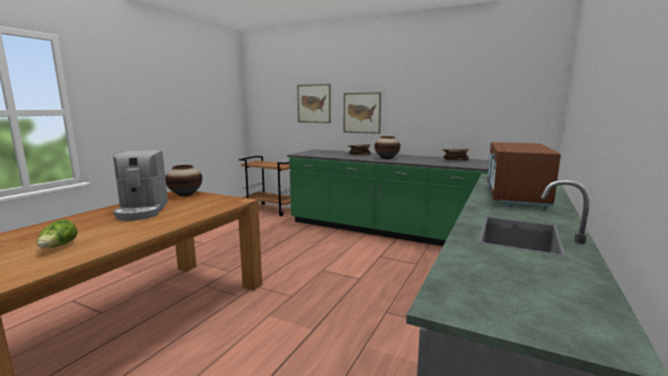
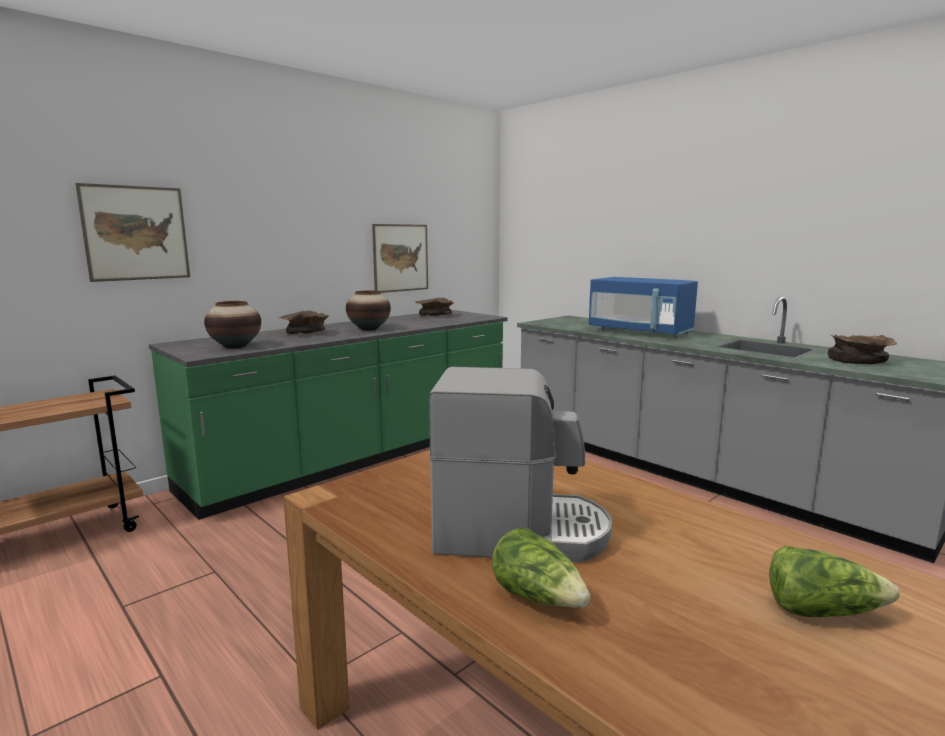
camera: 70 degrees left, 0 degrees up
(97, 215) = (538, 597): none -> lettuce
(185, 195) = (380, 487): vase -> vase (235, 346)
(361, 113) = (261, 252): picture -> picture (400, 258)
(512, 270) = (859, 361): none -> brown bowl
(515, 197) = (640, 332): brown microwave -> blue microwave

